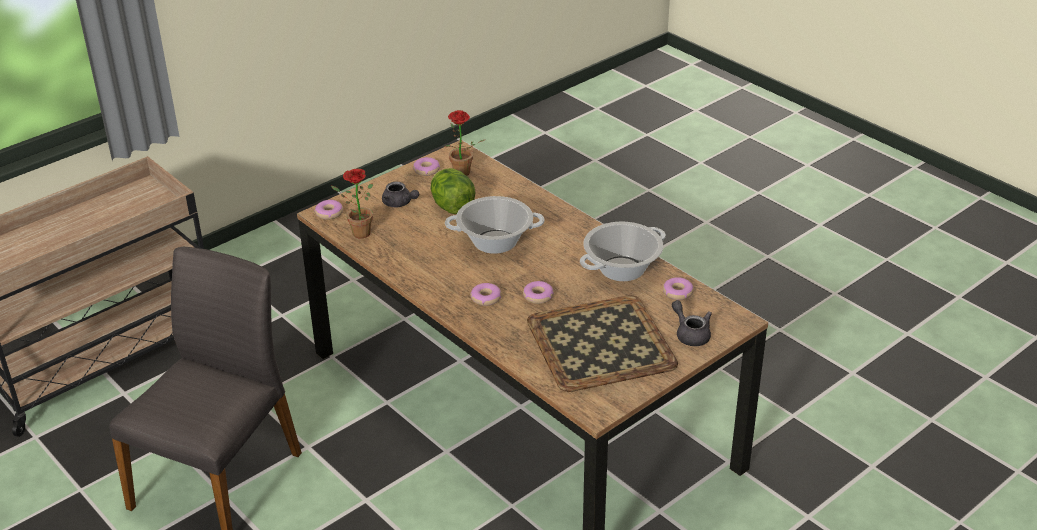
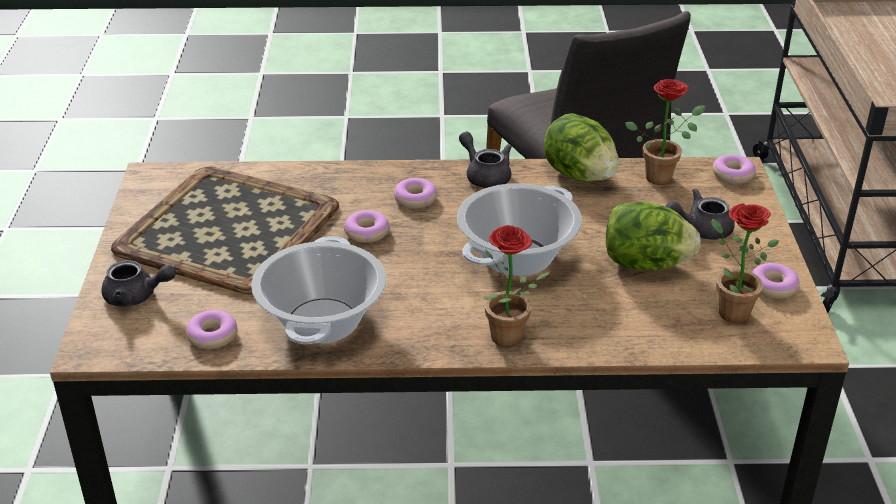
camera: 130 degrees right, 0 degrees up
(390, 258) = (579, 175): none -> lettuce
(430, 288) = (485, 175): none -> grey teapot
(561, 215) = (508, 341): none -> potted plant

